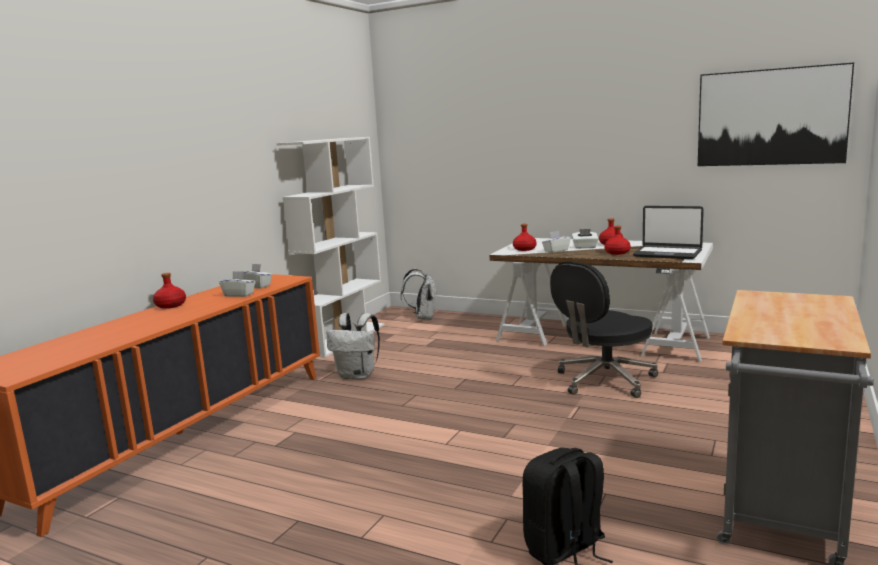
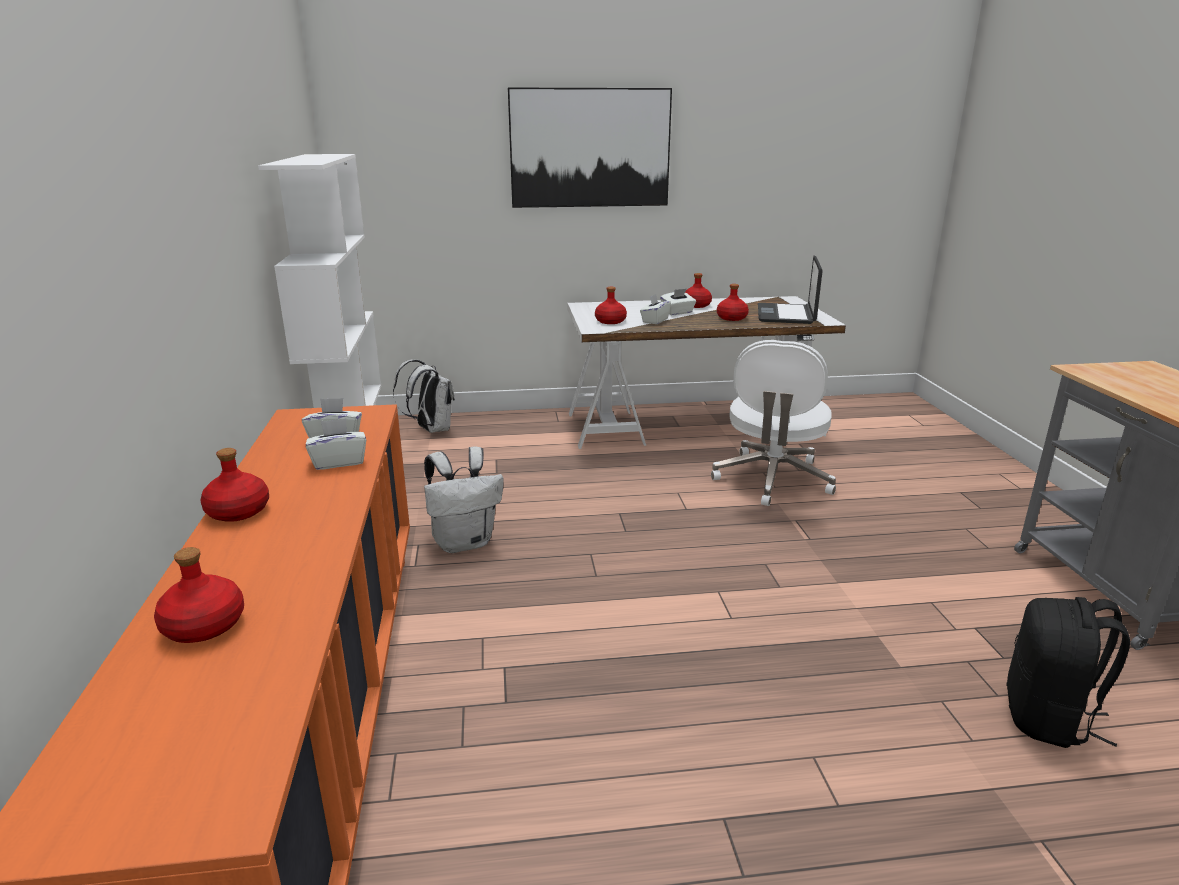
camera: 35 degrees left, 10 degrees up
(94, 335) = (203, 626): none -> red bottle
(604, 380) = (772, 479): black office chair -> white office chair
(667, 253) = (786, 315): laptop -> laptop turned 105 degrees clockwise
(771, 117) = (864, 149): picture -> picture (590, 148)

